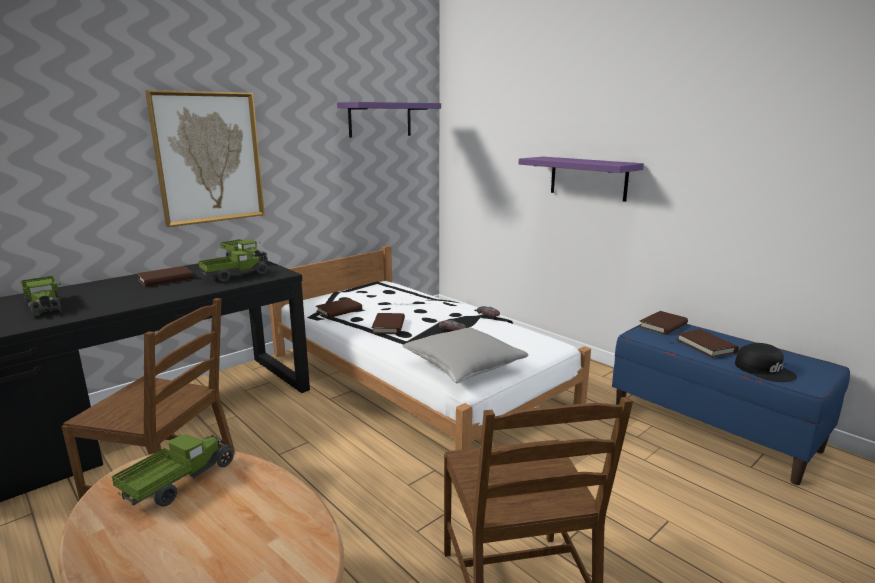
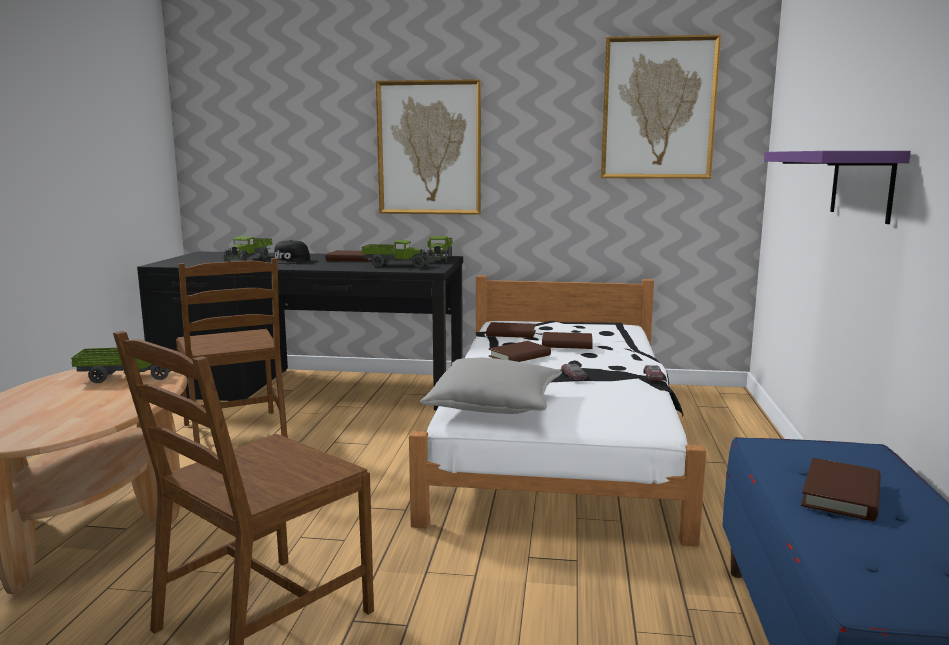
camera: 50 degrees right, 5 degrees down
(380, 119) = (658, 108): purple shelf -> picture
(663, 325) = (847, 453): brown book -> brown book (567, 344)
(764, 370) = (852, 554): black cap -> black cap (289, 261)

